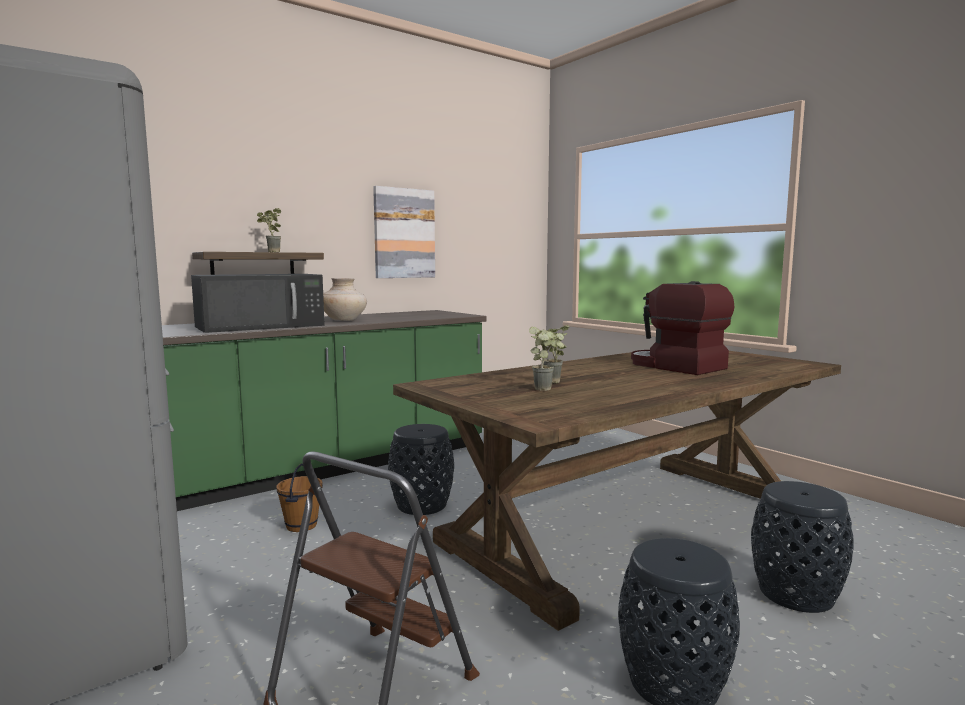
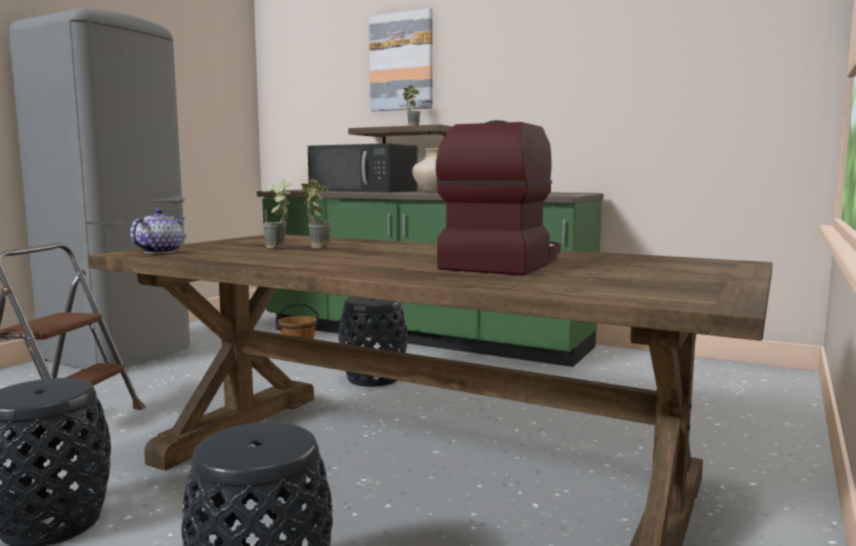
camera: 65 degrees right, 0 degrees up
(404, 233) = (569, 98): picture -> picture (401, 62)
(538, 414) = (160, 252): none -> teapot

